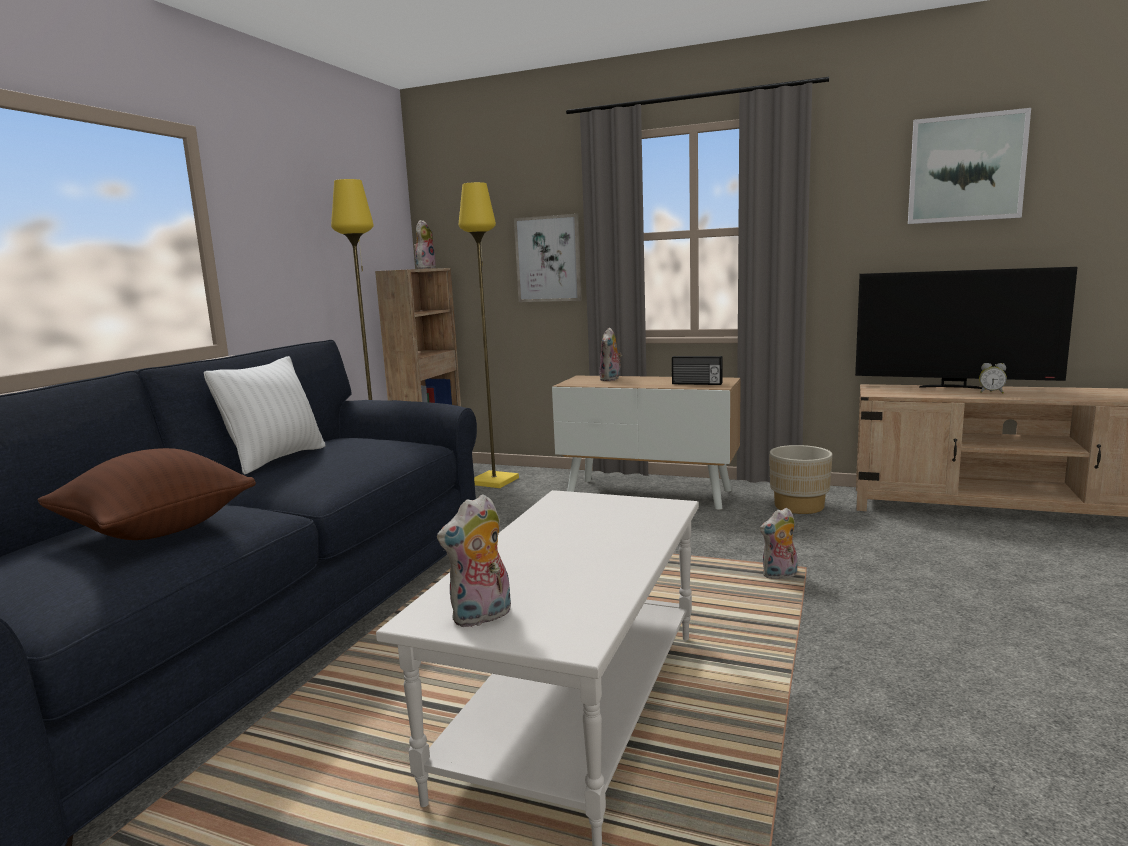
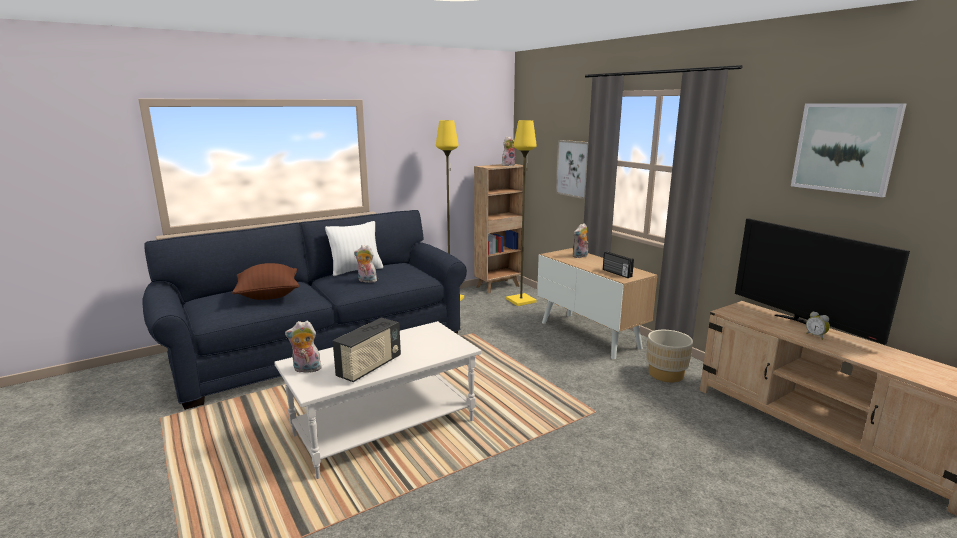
camera: 35 degrees right, 5 degrees up
(592, 572) = (369, 367): none -> radio
(780, 576) = (573, 410): plush toy -> plush toy (366, 281)

